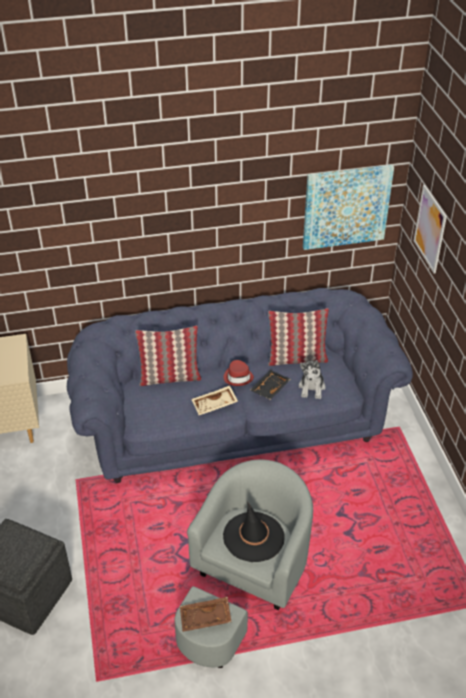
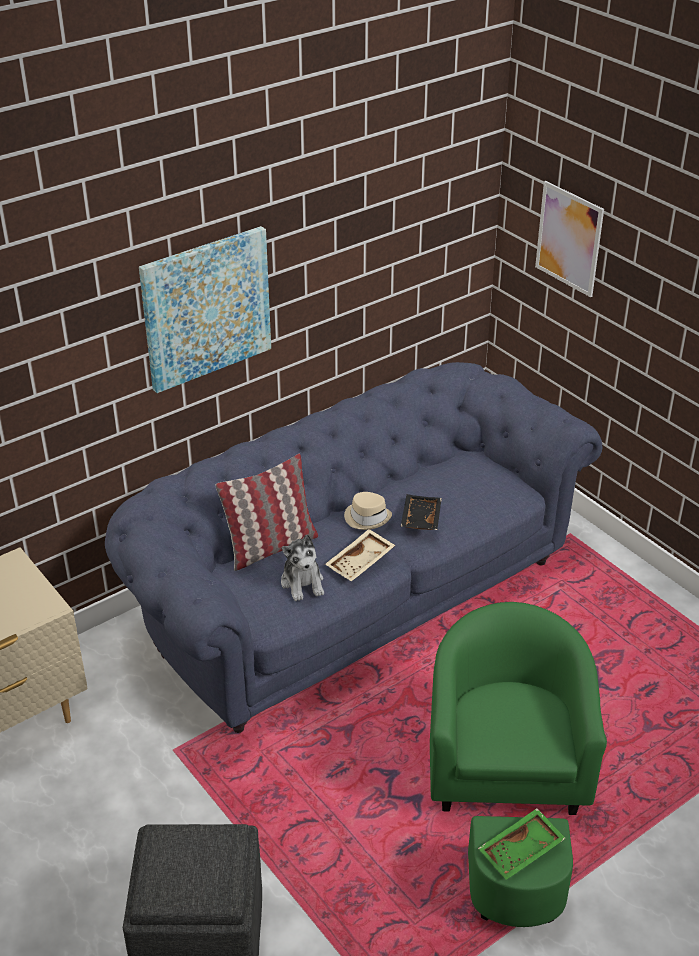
camera: 25 degrees left, 5 degrees down
(205, 619) = (521, 851): brown tray -> green tray
(238, 377) = (367, 517): red hat -> beige hat
(244, 583) = (508, 798): grey armchair -> green armchair
(253, 537) = (516, 719): black hat -> none
(296, 358) = (428, 472): pillow -> none
(312, 388) = (473, 501): plush toy -> plush toy (303, 583)
(346, 206) = (434, 241): picture -> picture (206, 308)

